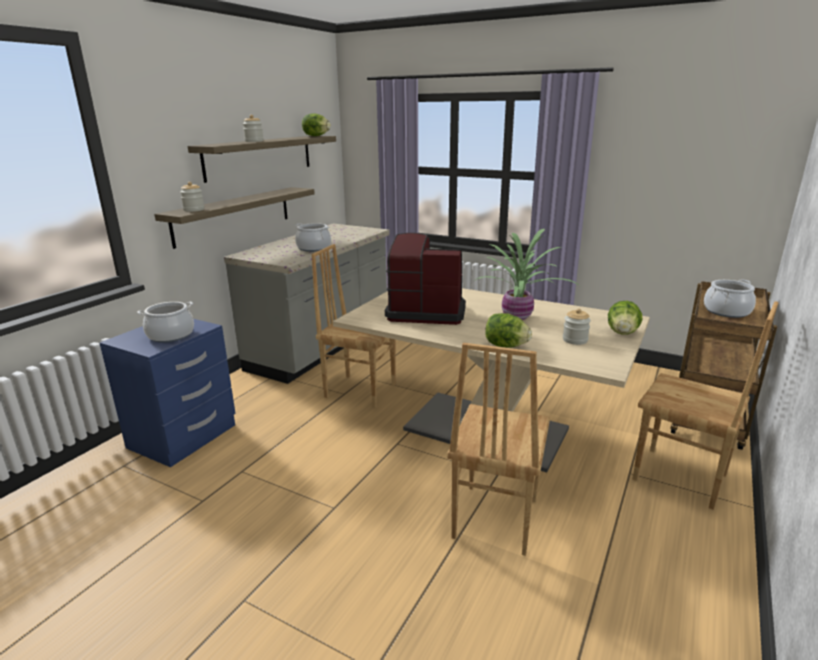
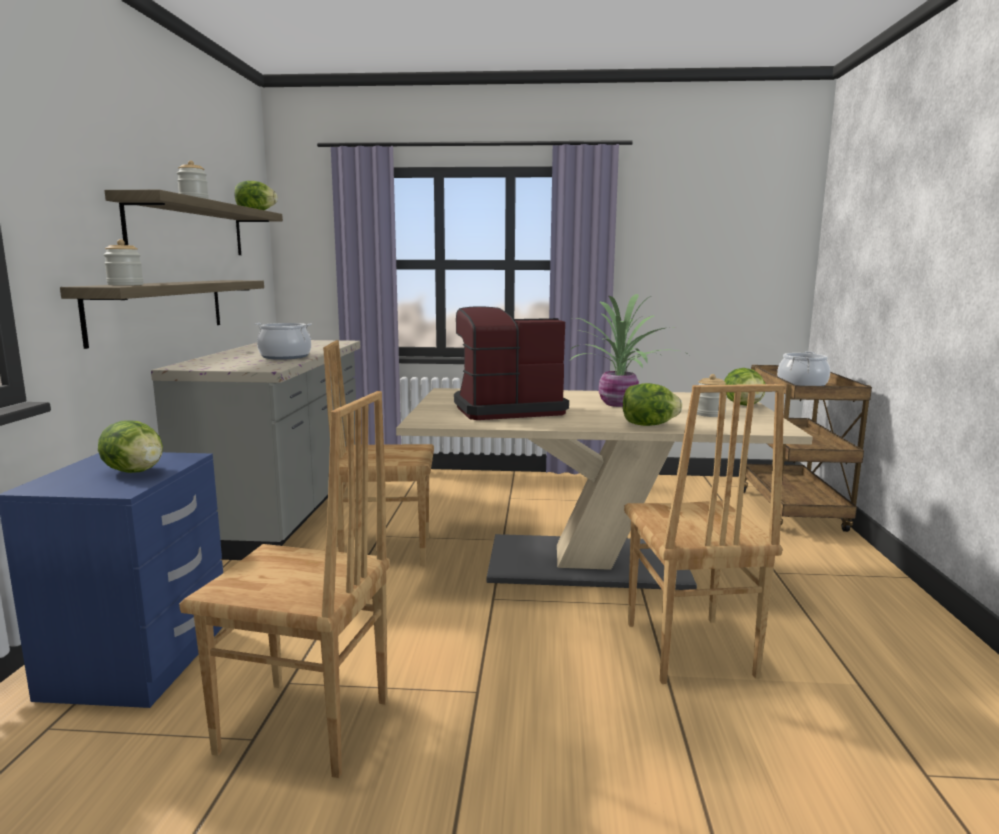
camera: 25 degrees left, 10 degrees down
(170, 335) = (135, 472): cooking pot -> lettuce
(680, 478) = (824, 567): brown chair -> brown chair (304, 728)

